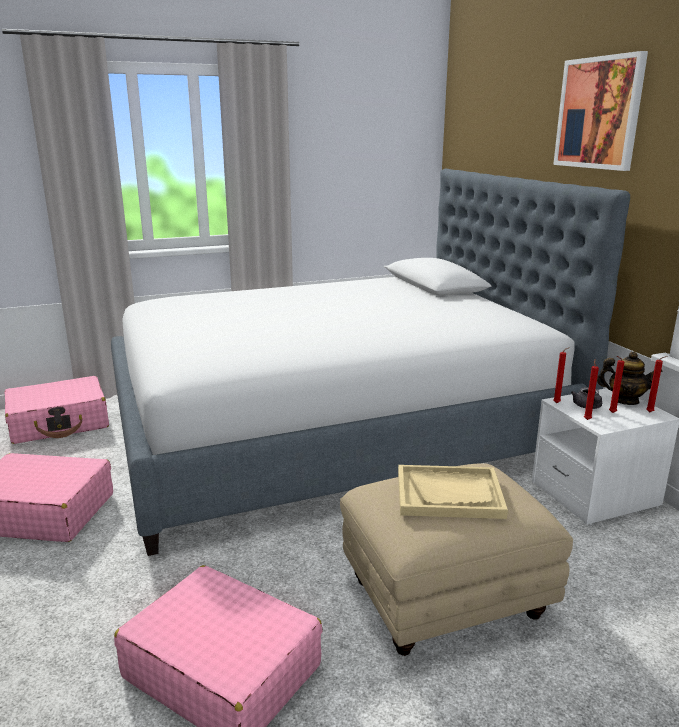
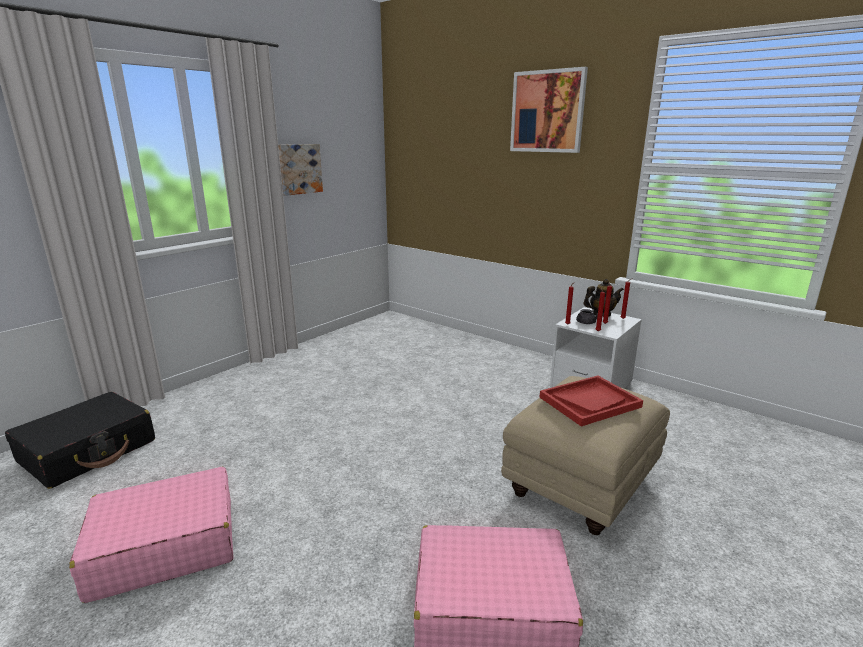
camera: 30 degrees left, 0 degrees up
(59, 423) = (88, 451): pink suitcase -> black suitcase
(320, 177) = (299, 169): none -> picture
(335, 431) = (379, 387): bed -> none
(449, 494) = (589, 402): beige tray -> red tray

